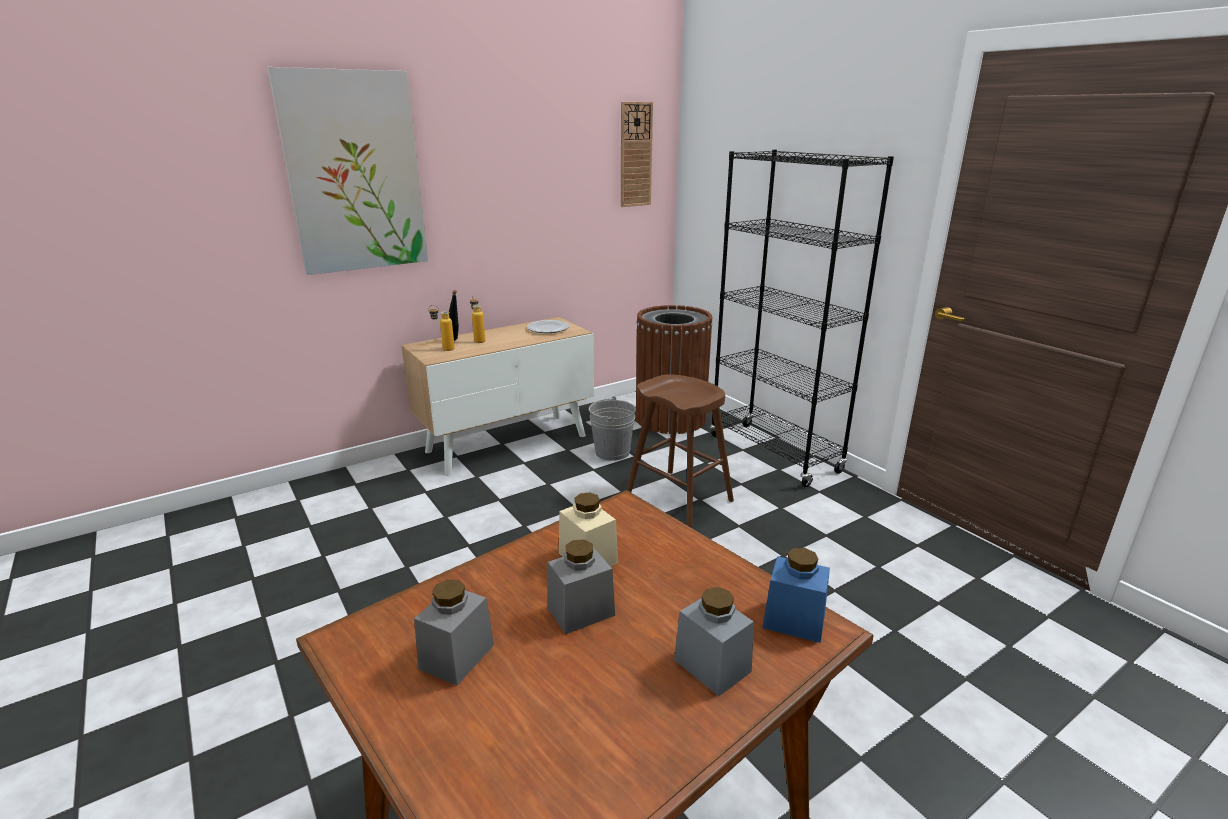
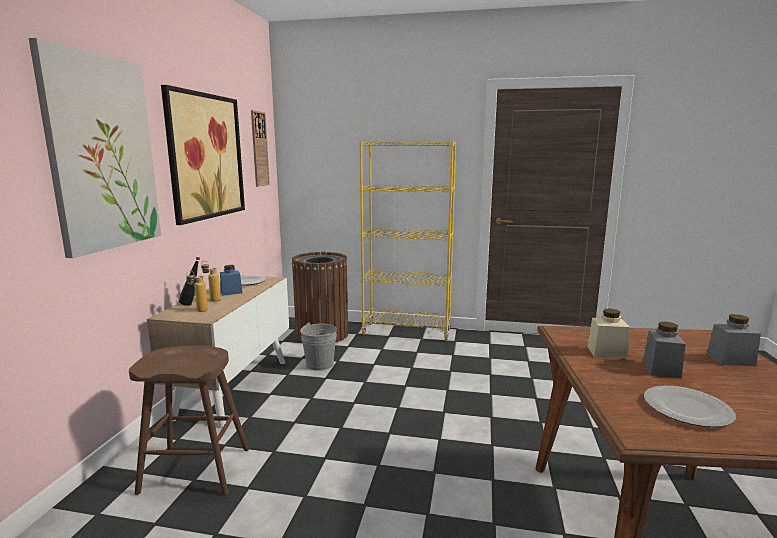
camera: 45 degrees left, 10 degrees down
(457, 656) = (685, 409): grey jar -> plate
(518, 170) = (205, 156): none -> picture
(678, 498) = (400, 371): brown stool -> brown stool (195, 470)
(774, 454) = (407, 332): black bookcase -> yellow bookcase
(794, 620) = (703, 336): blue jar -> blue jar (231, 292)

